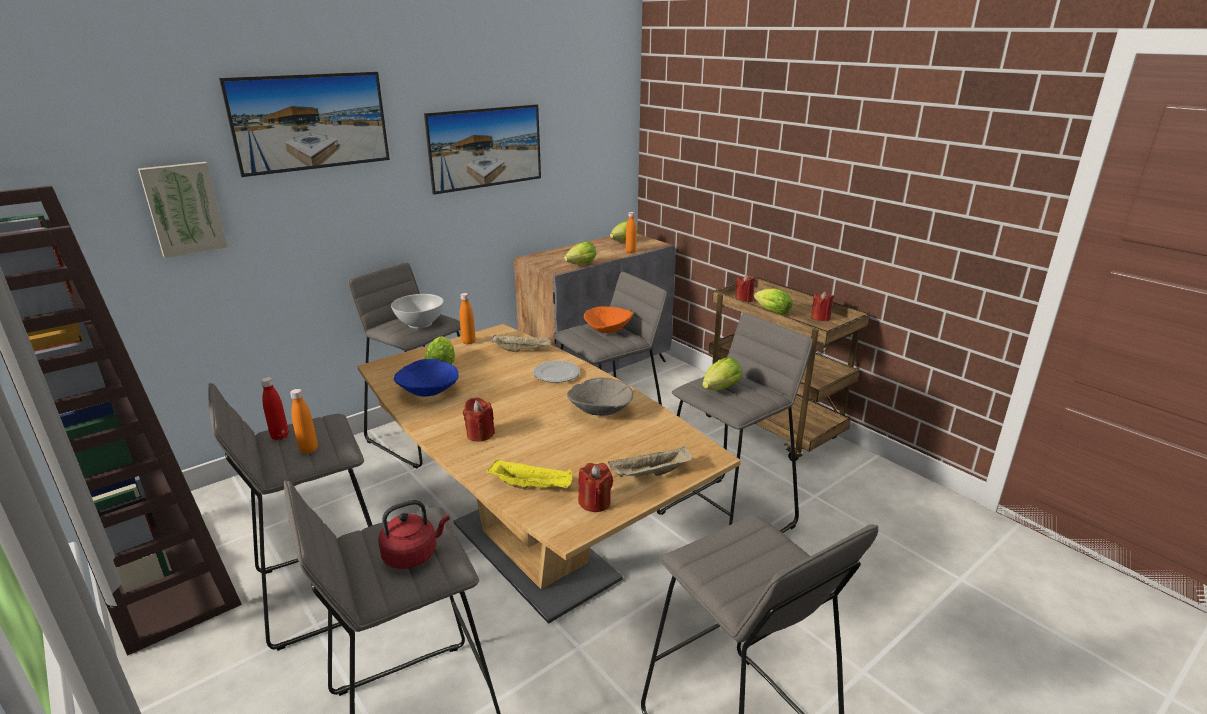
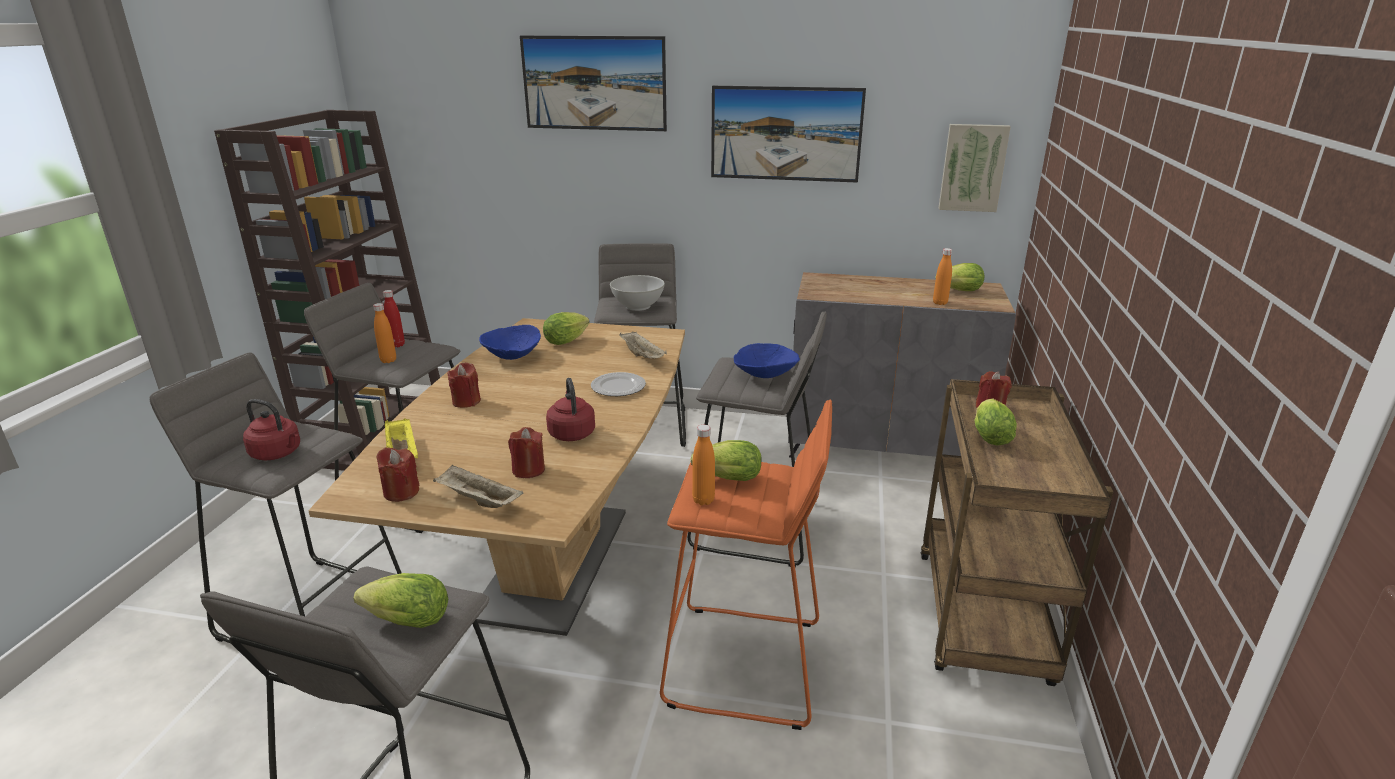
camera: 50 degrees right, 0 degrees up
(184, 208) = (483, 148): picture -> picture (972, 167)
(468, 342) = (624, 332): orange bottle -> orange bottle (703, 500)
(579, 265) = (845, 298): lettuce -> lettuce (403, 621)
(599, 411) = (571, 433): grey bowl -> red kettle
(608, 331) = (765, 375): orange bowl -> blue bowl
(726, 519) = (744, 664): grey stool -> orange stool
(820, 318) = (1045, 474): red candle -> red candle (528, 470)

